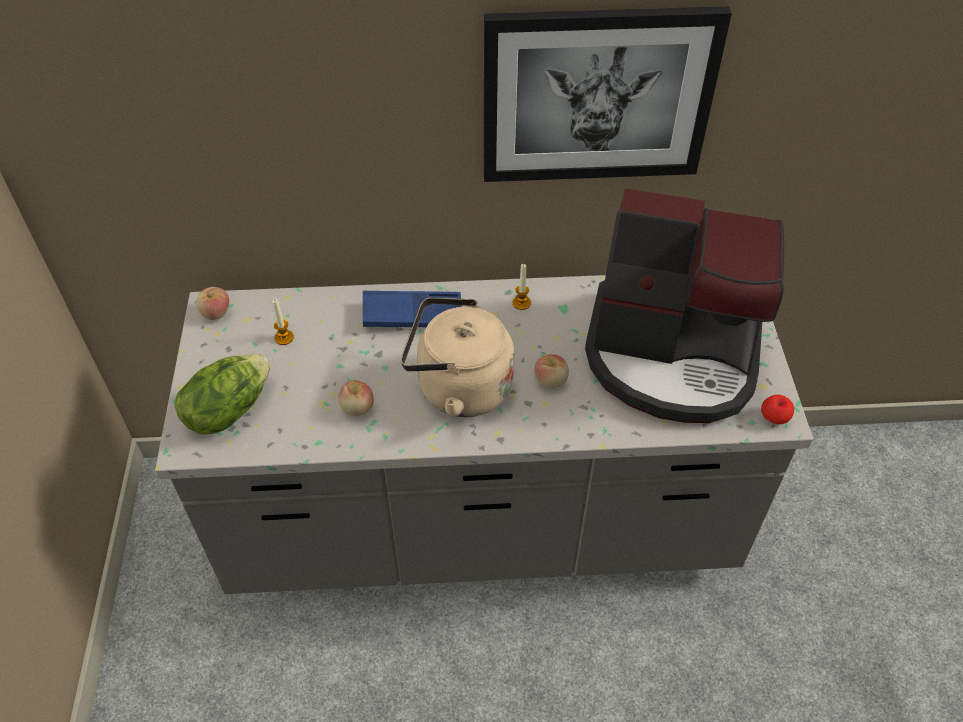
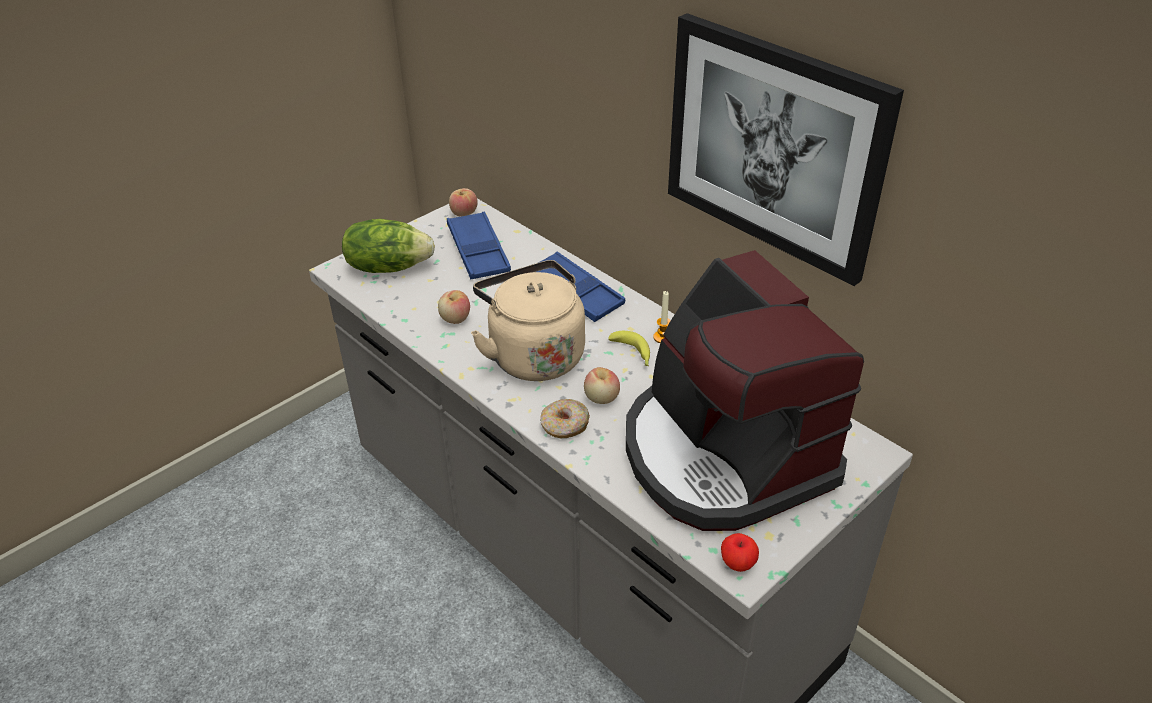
camera: 50 degrees right, 10 degrees down
(284, 338) = (478, 251): candle -> blue tray
(521, 331) = (633, 354): none -> banana
(558, 421) = (564, 425): none -> donut

